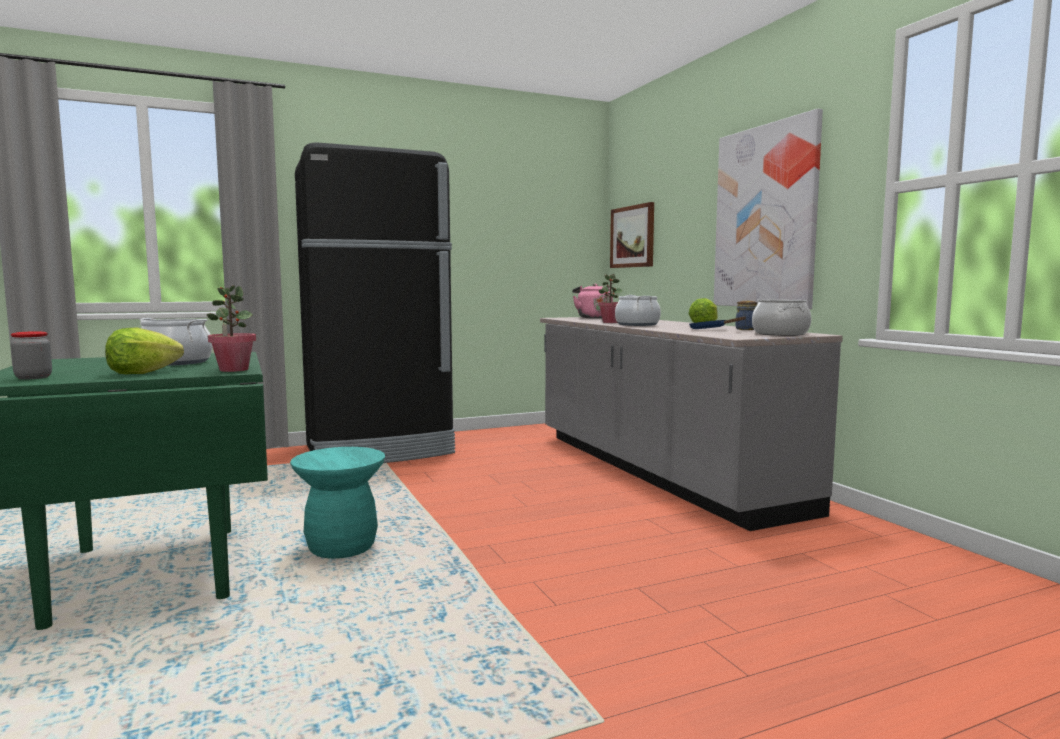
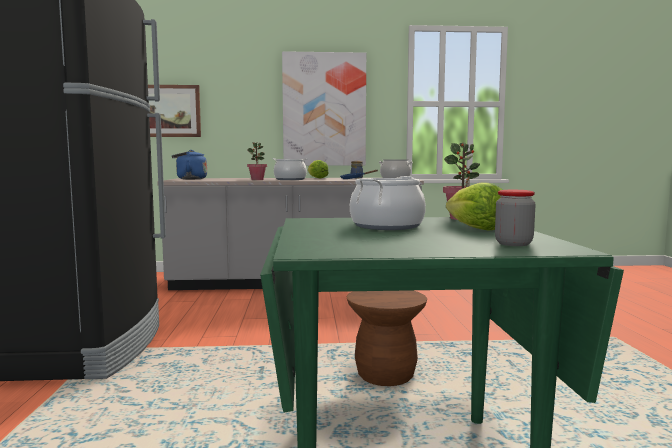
camera: 70 degrees left, 0 degrees up
(341, 548) = (385, 376): turquoise stool -> brown stool
(593, 317) = (189, 179): pink kettle -> blue kettle

